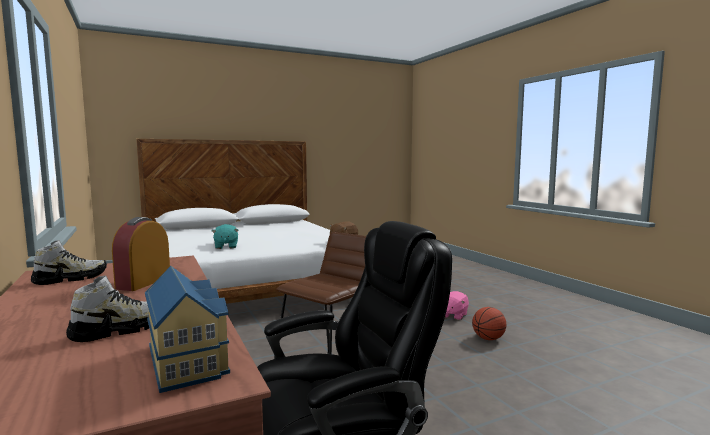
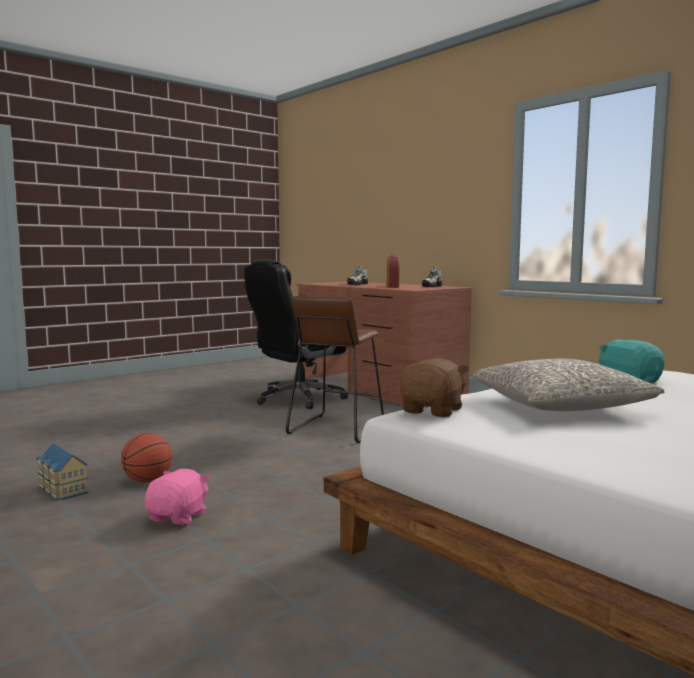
camera: 165 degrees right, 0 degrees up
(189, 359) = (323, 283): toy house -> toy house (61, 490)
(291, 241) = (559, 405): none -> grey pillow

